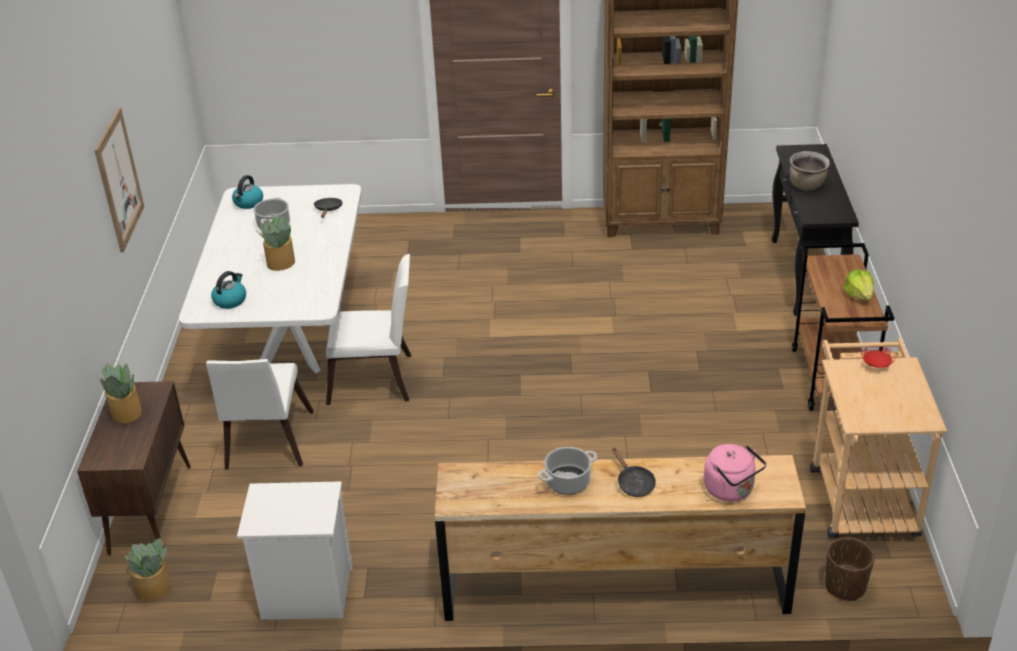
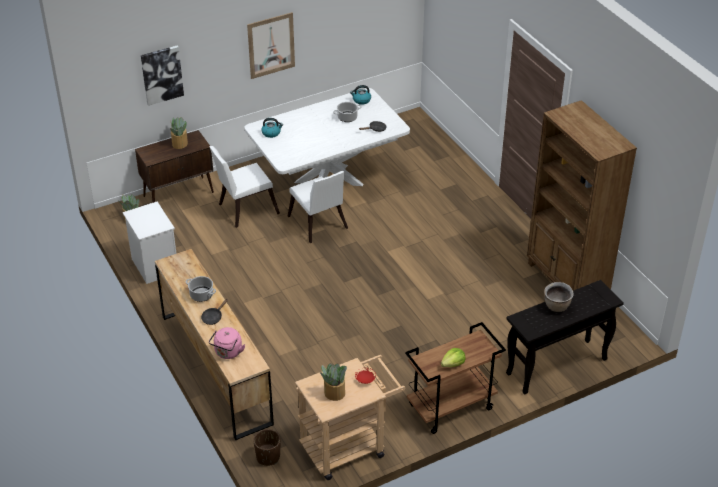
camera: 60 degrees right, 5 degrees up
(56, 300) = (162, 74): none -> picture
(280, 263) = (314, 134): potted plant -> potted plant (334, 393)

